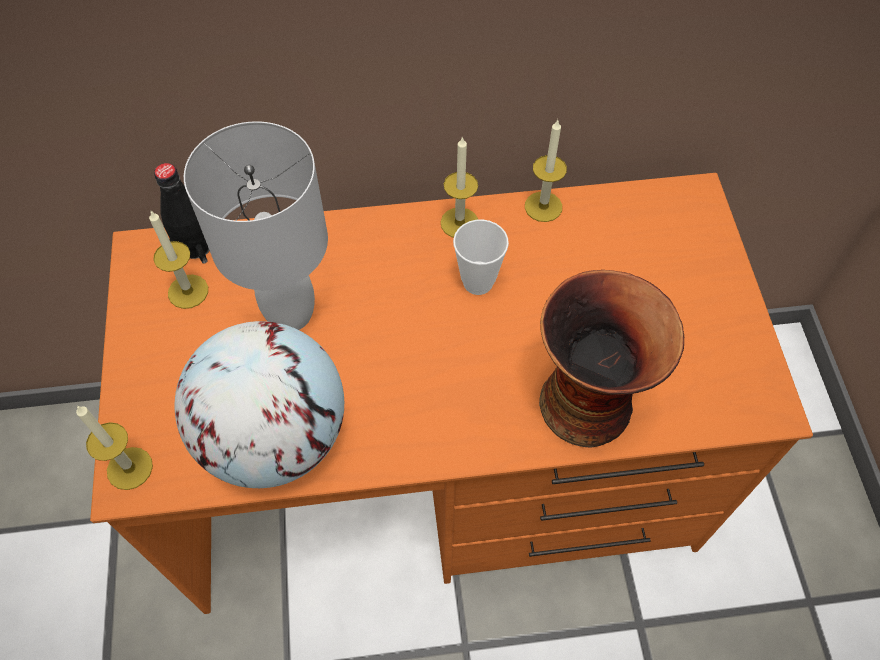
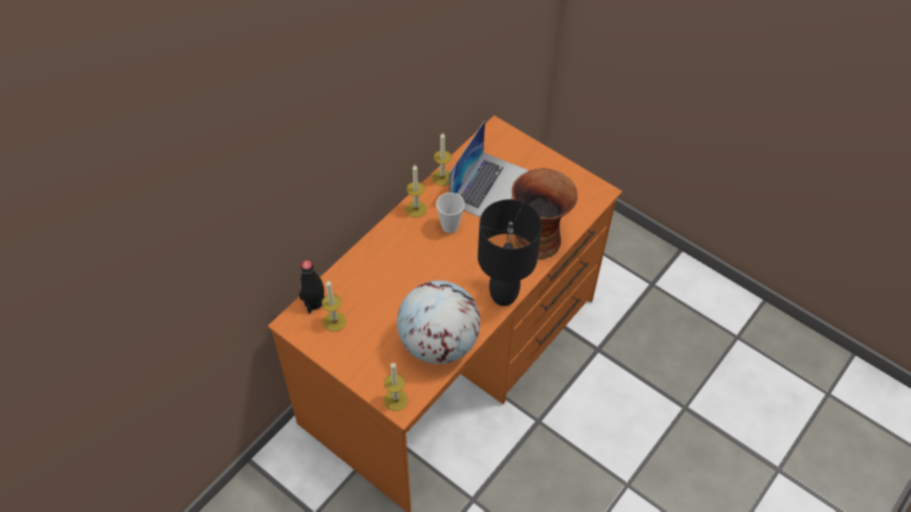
camera: 45 degrees left, 5 degrees down
(288, 314) = (389, 296): white table lamp -> none
(440, 444) = (502, 295): none -> black table lamp
(596, 267) = (488, 186): none -> laptop

